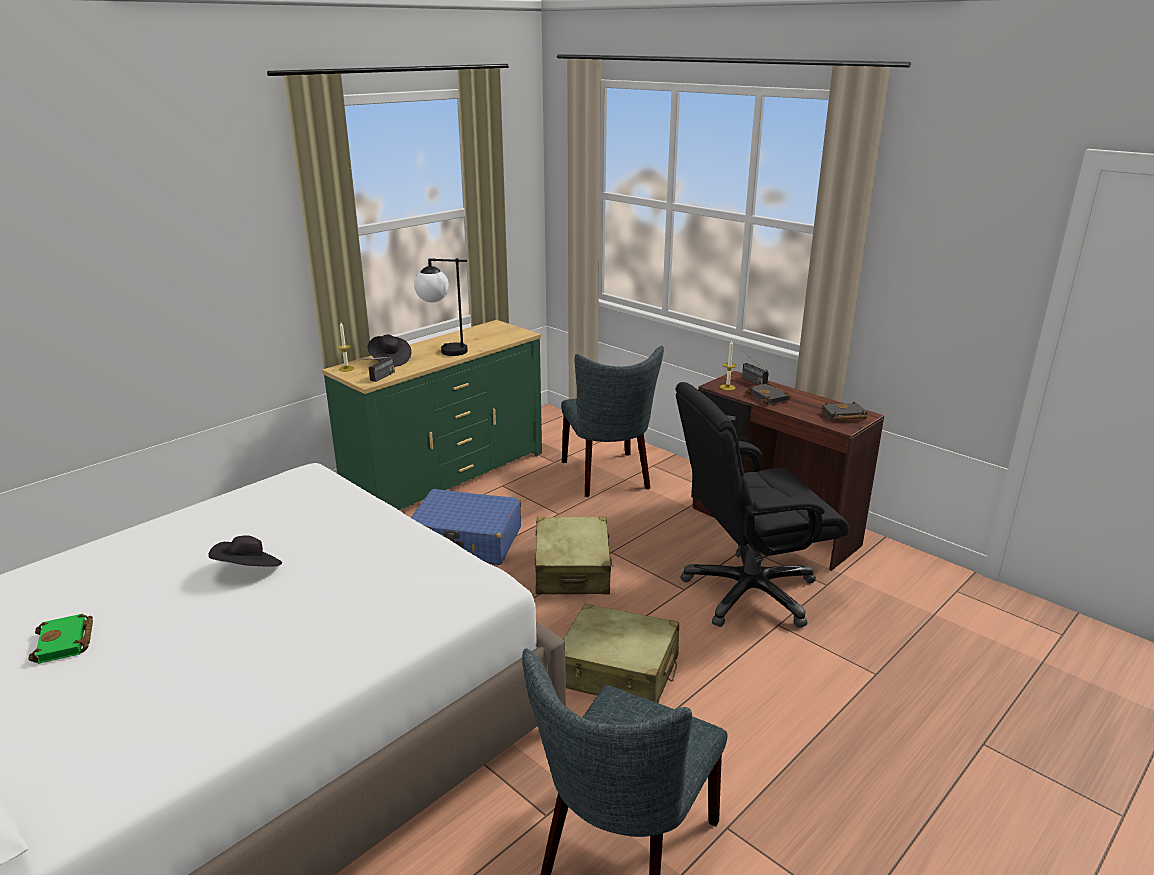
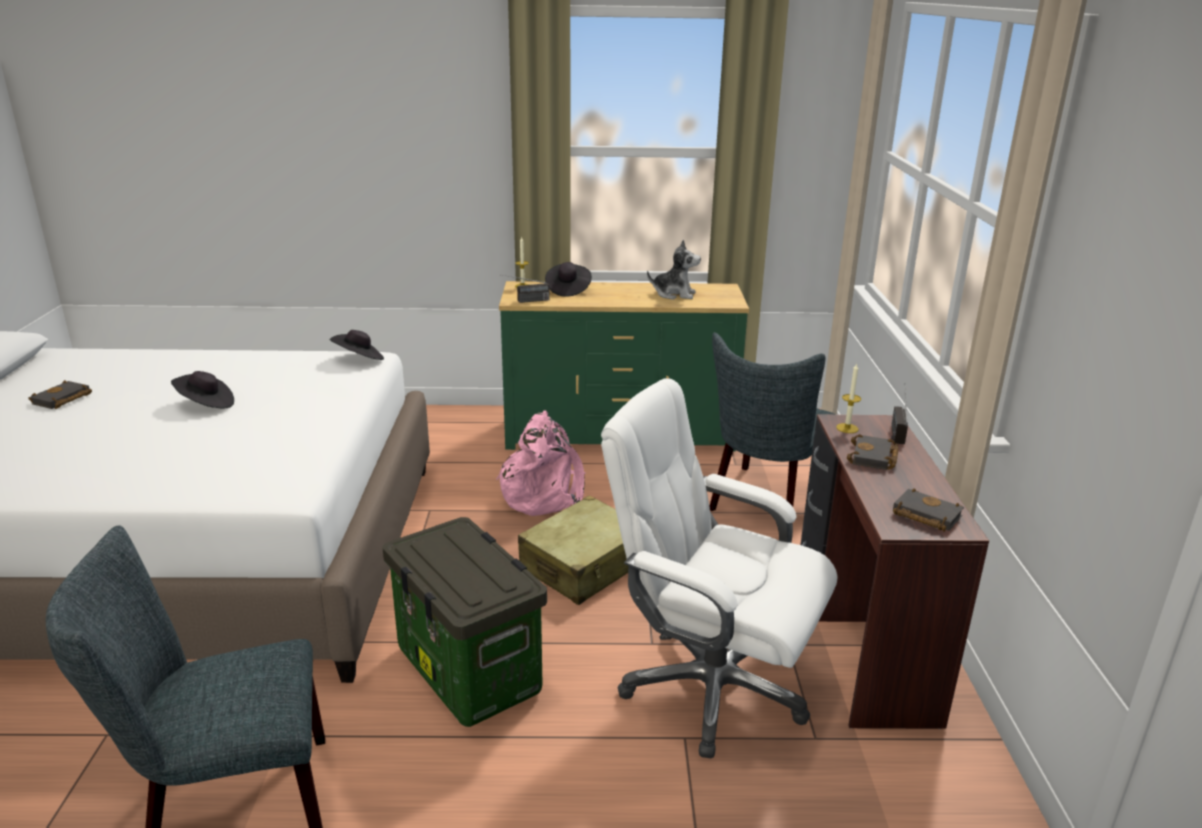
camera: 45 degrees right, 0 degrees up
(66, 643) = (62, 400): green book -> black book
(303, 478) = (359, 359): none -> black hat
(443, 351) = (626, 296): table lamp -> none
(466, 541) = (544, 495): blue suitcase -> pink backpack
(473, 339) = (674, 294): none -> plush toy
(618, 671) = (471, 672): beige suitcase -> storage box
(748, 592) = (711, 688): black office chair -> white office chair

